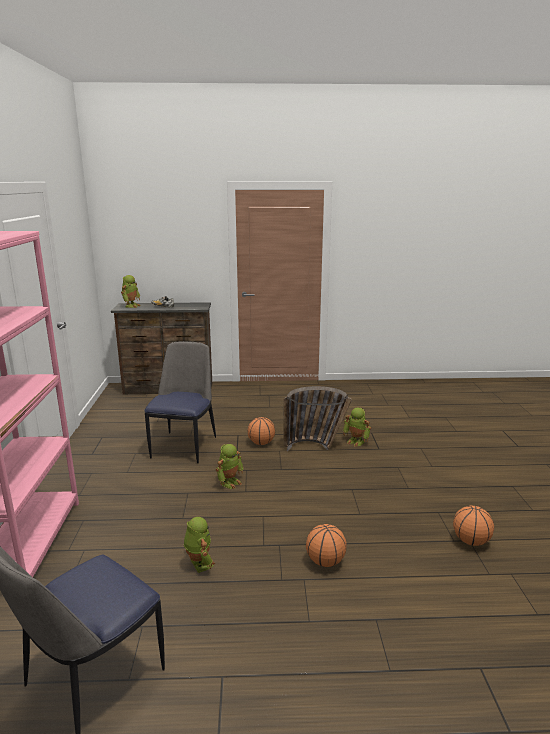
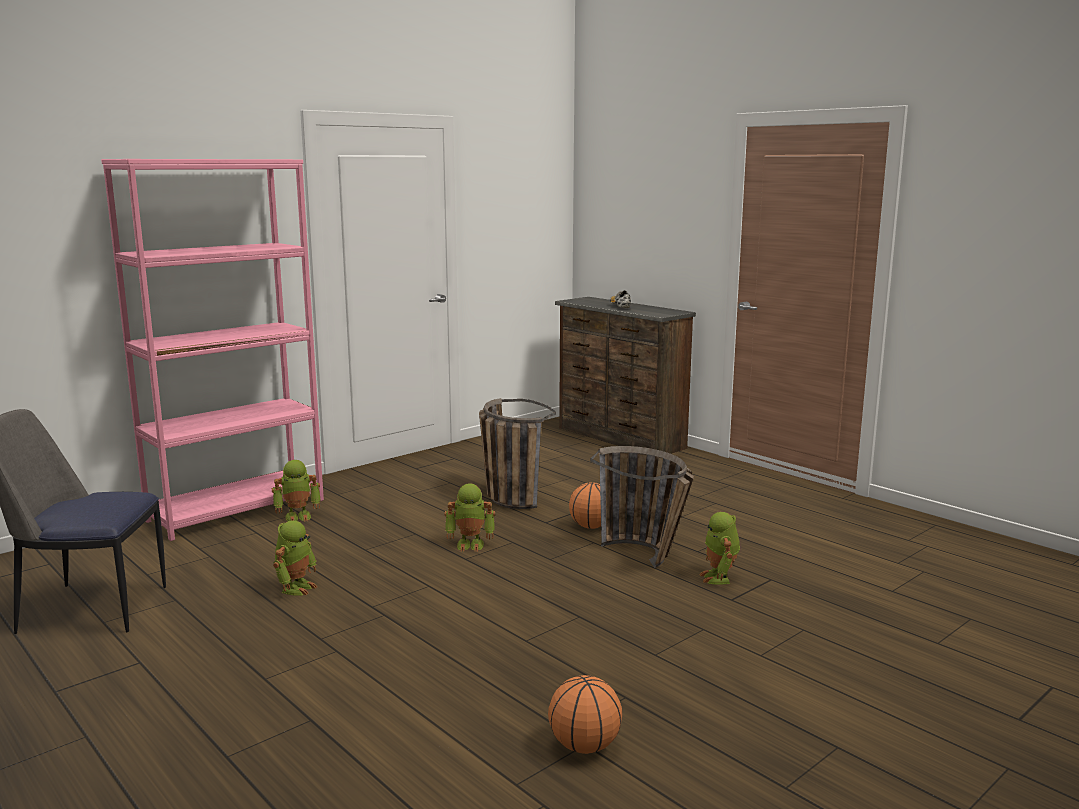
camera: 50 degrees right, 5 degrees down
(131, 306) = (590, 300): toy robot -> toy robot (298, 516)
(184, 446) = (506, 495): chair -> basket
(325, 561) = (386, 652): basketball -> none

